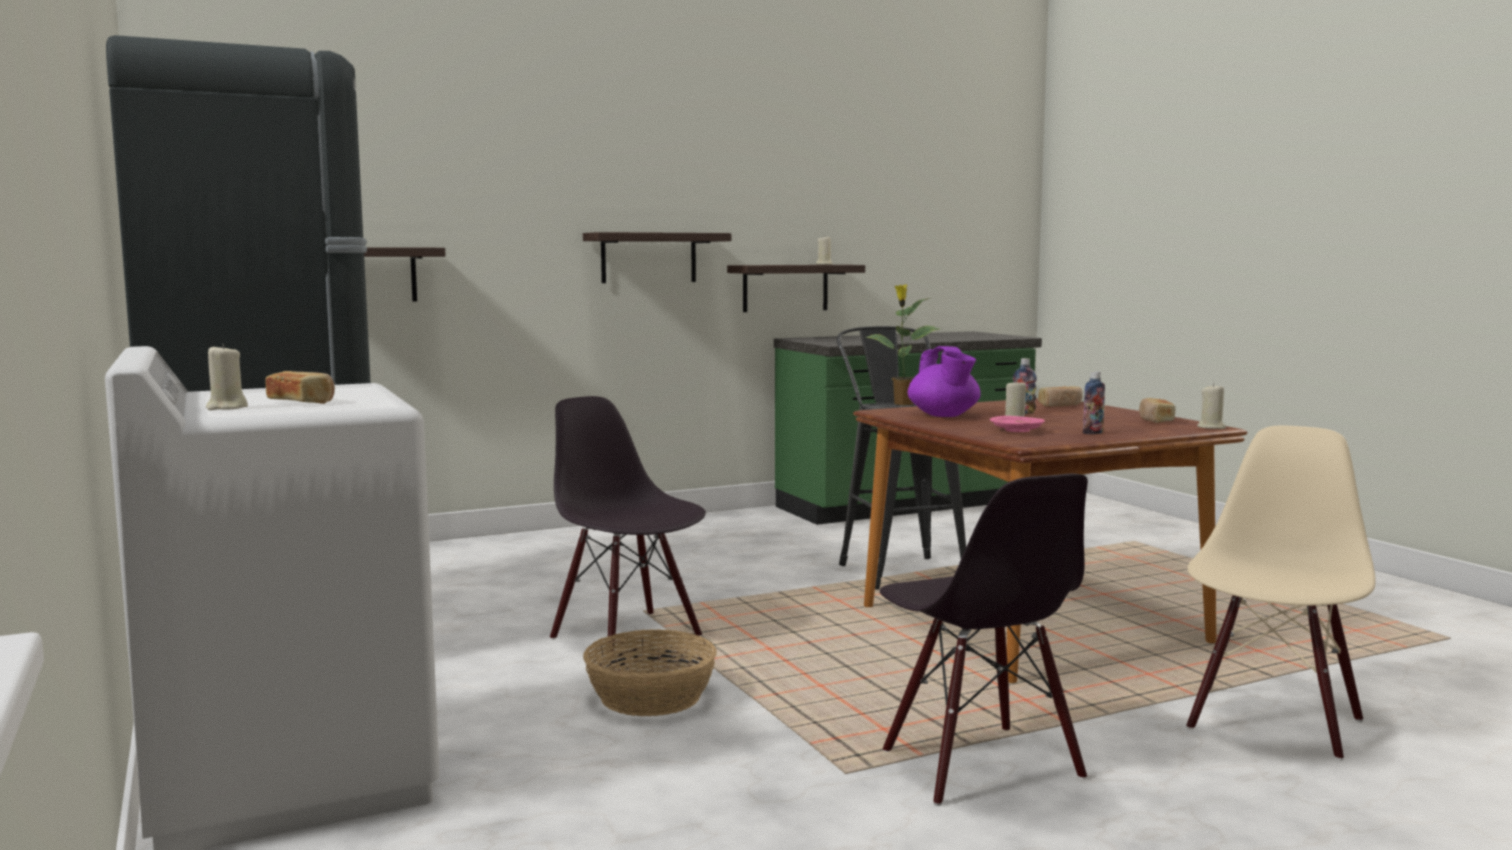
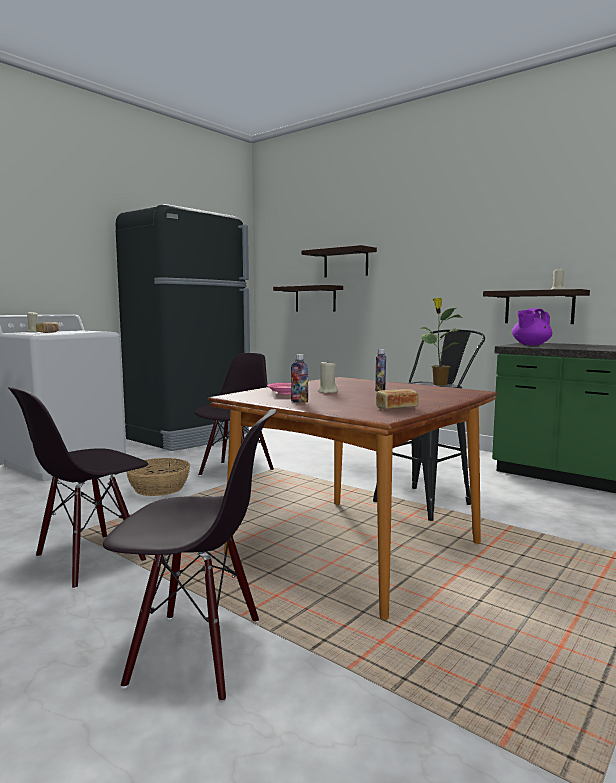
camera: 65 degrees right, 0 degrees up
(648, 258) = (445, 288): shelf -> shelf (346, 263)
(944, 416) = (337, 384): purple teapot -> purple teapot (530, 345)
(1060, 405) = (442, 393): bread -> none
(1211, 427) = (378, 417): beige candle -> none
(1271, 723) = (196, 652): beige chair -> black chair

